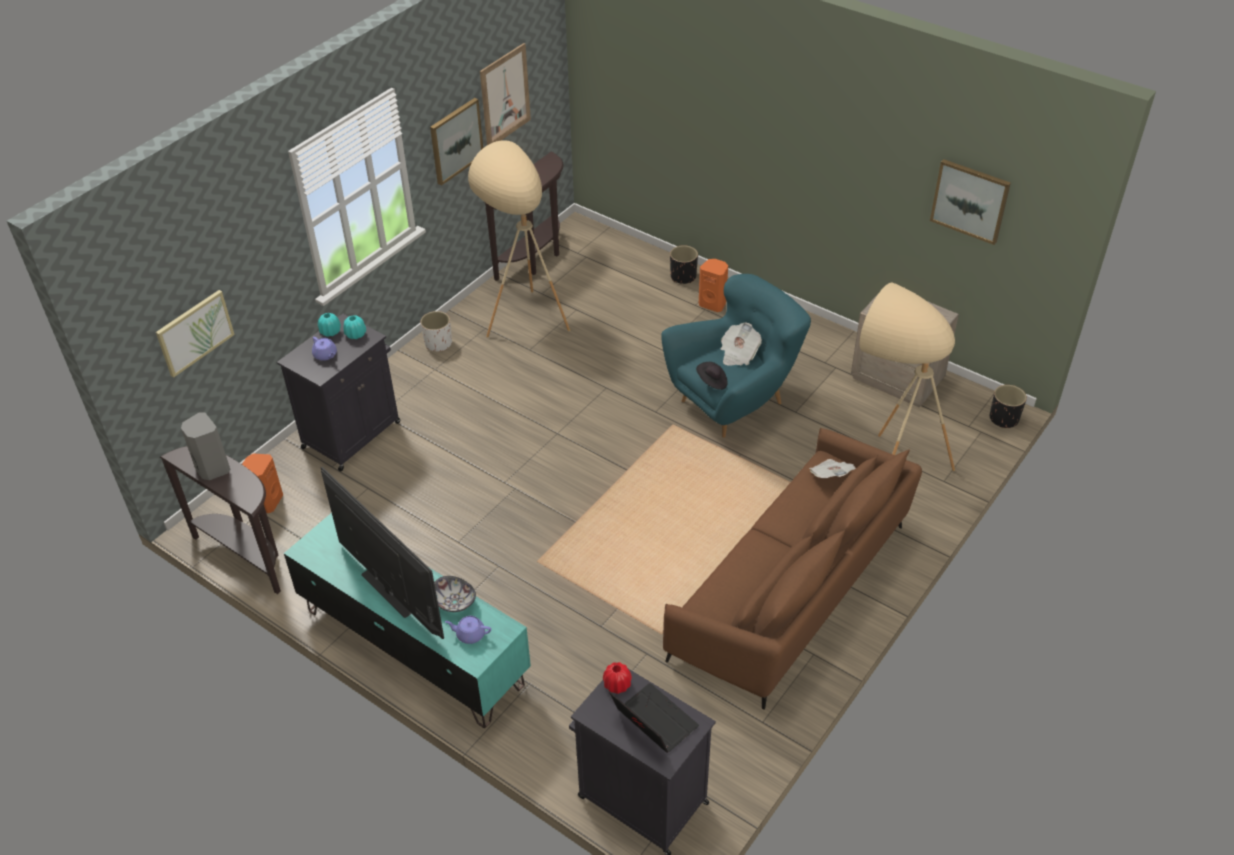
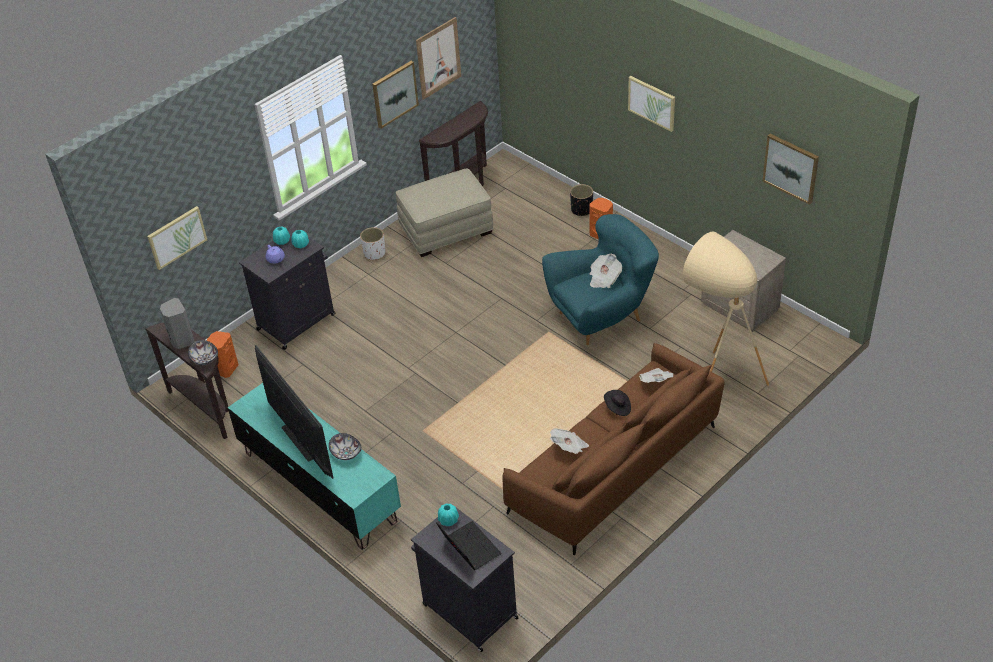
camera: 10 degrees right, 0 degrees up
(247, 491) = (205, 359): none -> bowl
(470, 634) = (353, 477): purple teapot -> none
(522, 310) = (446, 230): beige floor lamp -> beige ottoman
(617, 685) = (448, 520): red vase -> turquoise vase
(712, 382) = (578, 300): black hat -> black hat (617, 408)
(741, 569) = (569, 447): none -> newspaper
(779, 135) = (652, 103): none -> picture
(1004, 419) = (820, 346): black planter -> none

